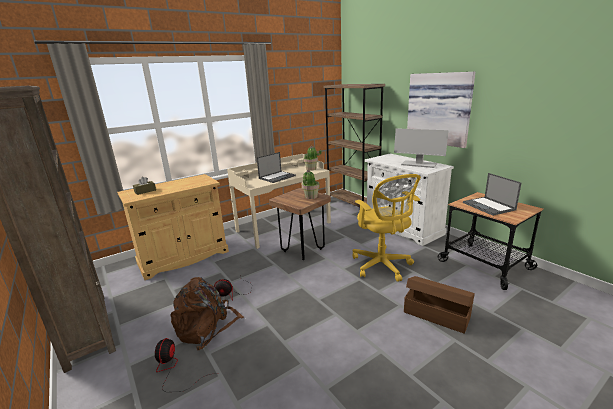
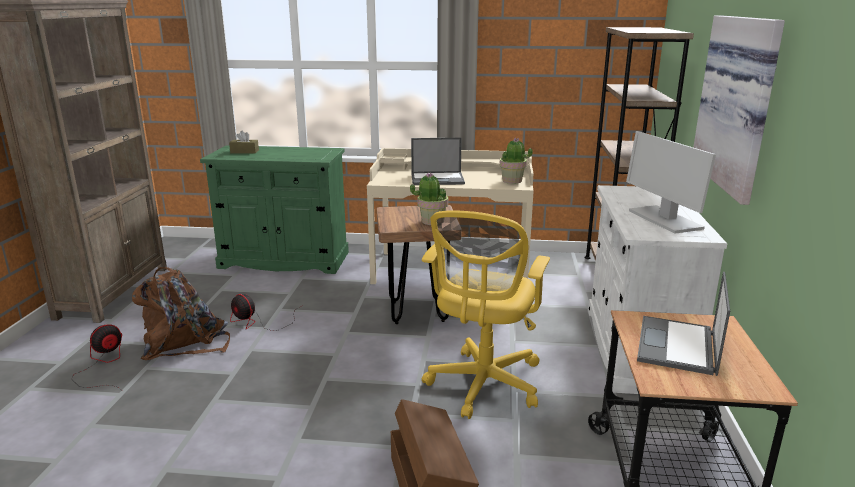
camera: 40 degrees right, 0 degrees up
(183, 257) = (284, 260): beige cabinet -> green cabinet

